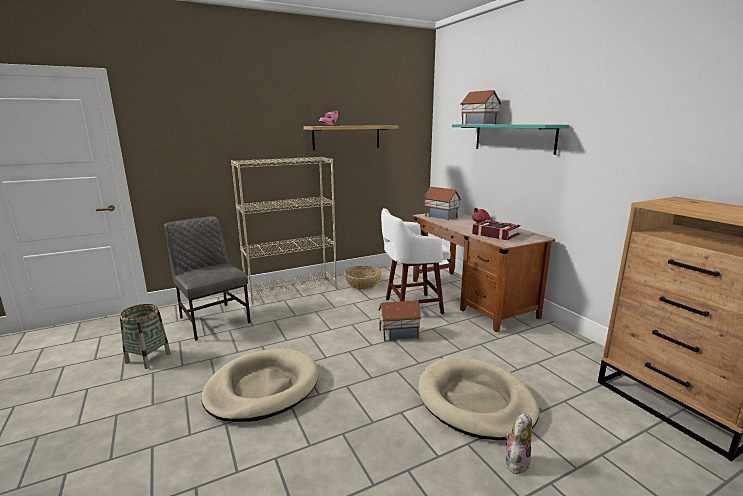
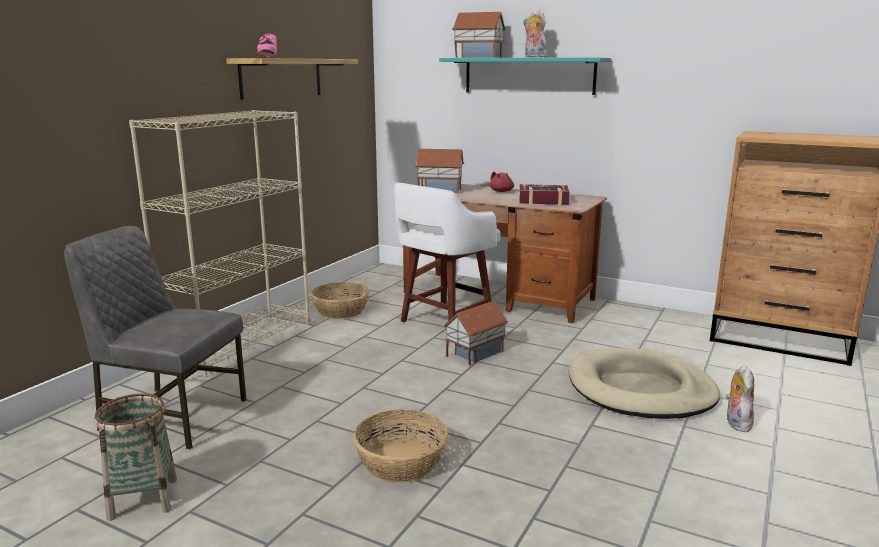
camera: 35 degrees left, 0 degrees up
(262, 388) = (401, 463): beige dog bed -> basket
(509, 124) = (533, 57): none -> plush toy

